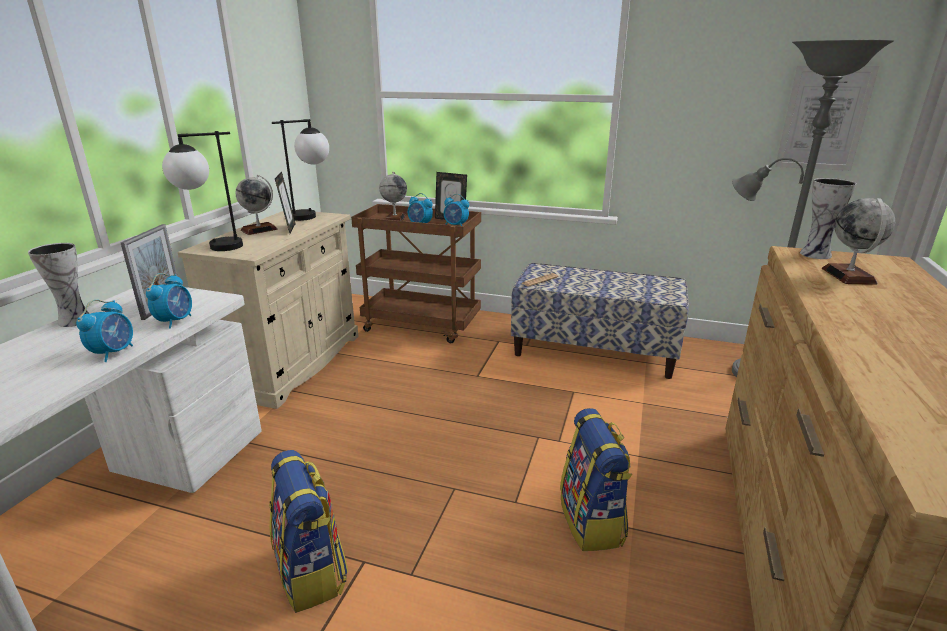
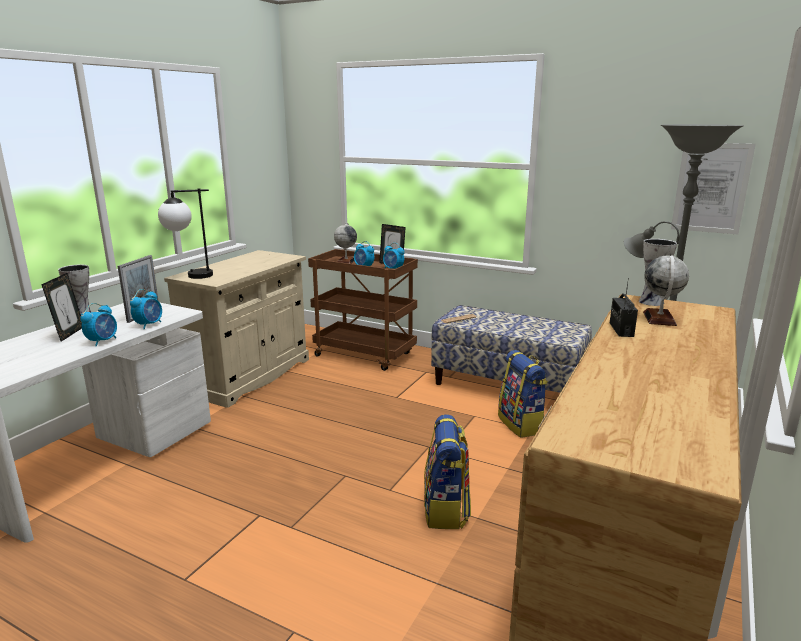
camera: 10 degrees right, 5 degrees down
(259, 230) = (229, 264): globe -> none
(289, 229) = (252, 265): picture frame -> picture frame (69, 334)
(312, 215) = (275, 255): table lamp -> none
(312, 572) = (220, 517): backpack -> backpack (521, 424)
(823, 294) = (621, 329): none -> radio

